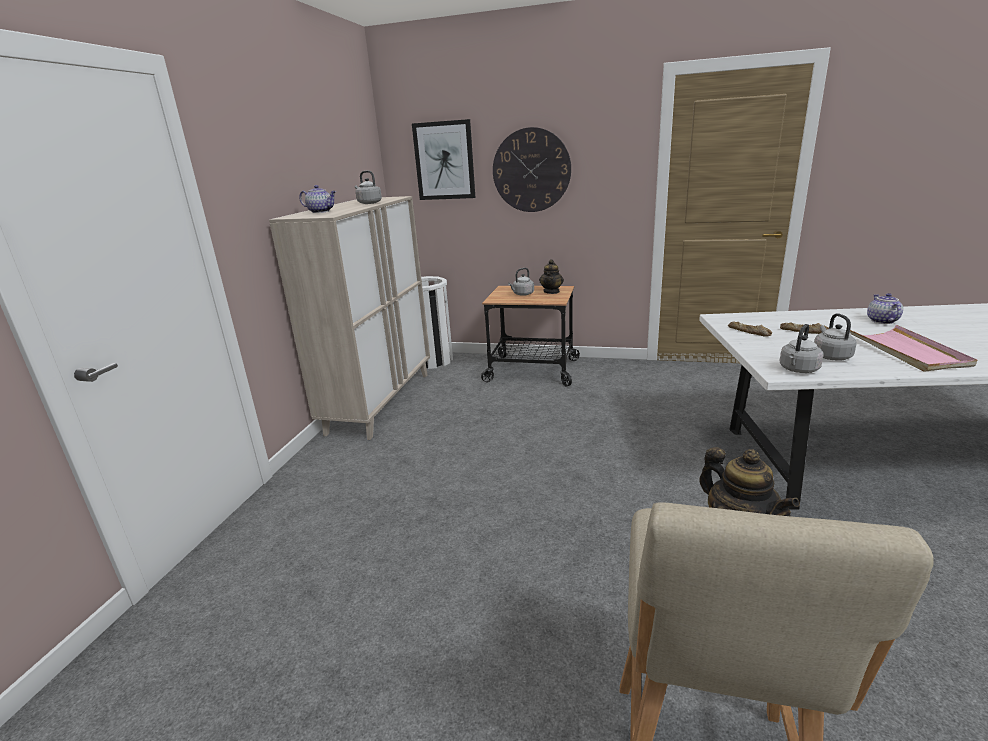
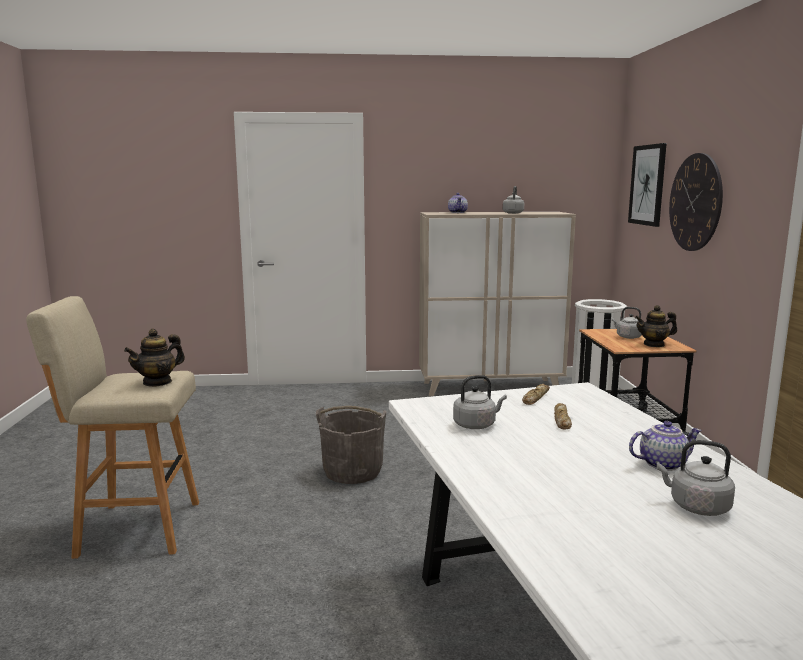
camera: 70 degrees right, 10 degrees down
(560, 523) = (352, 471): none -> grey bucket
(798, 370) = (424, 410): grey kettle -> grey kettle (696, 507)
(907, 351) = (523, 461): pink tray -> none

